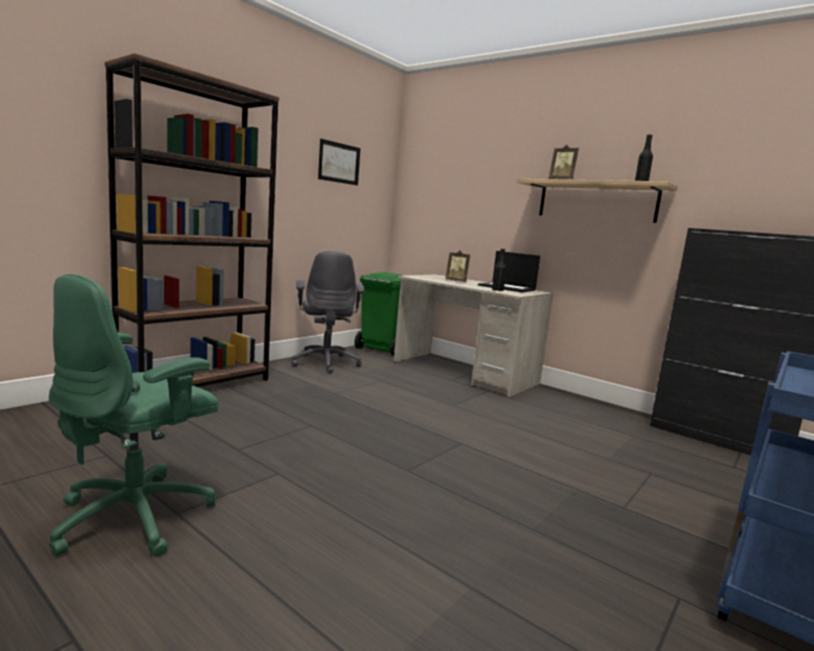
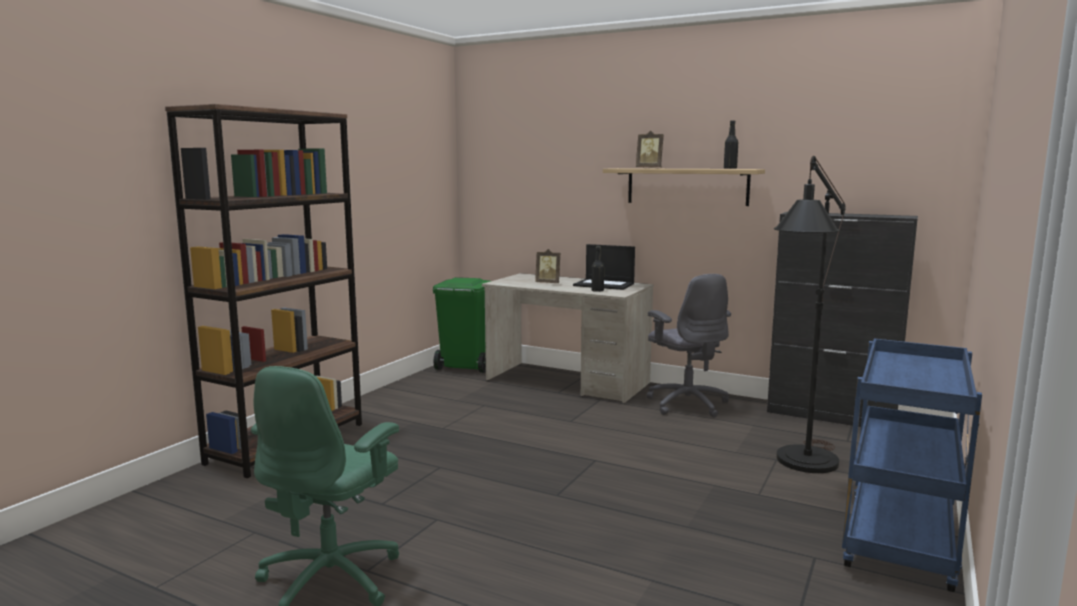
camera: 10 degrees left, 0 degrees up
(326, 363) = (413, 393): grey office chair -> grey office chair (687, 404)
(339, 163) = (397, 162): picture -> none
(679, 485) = (802, 466): none -> black floor lamp

